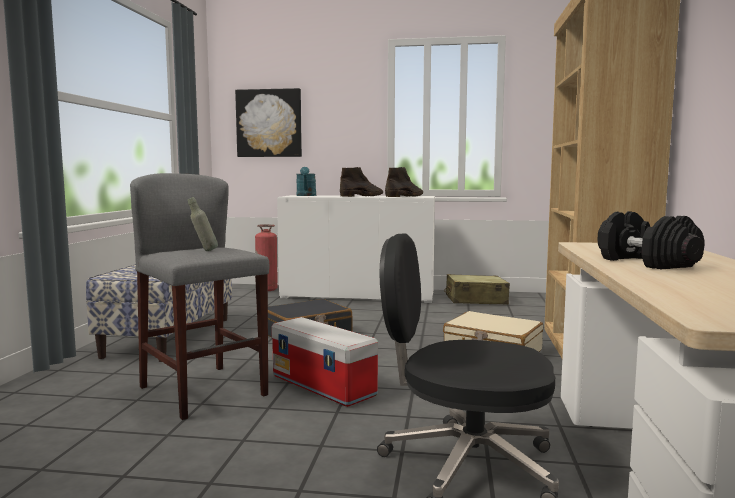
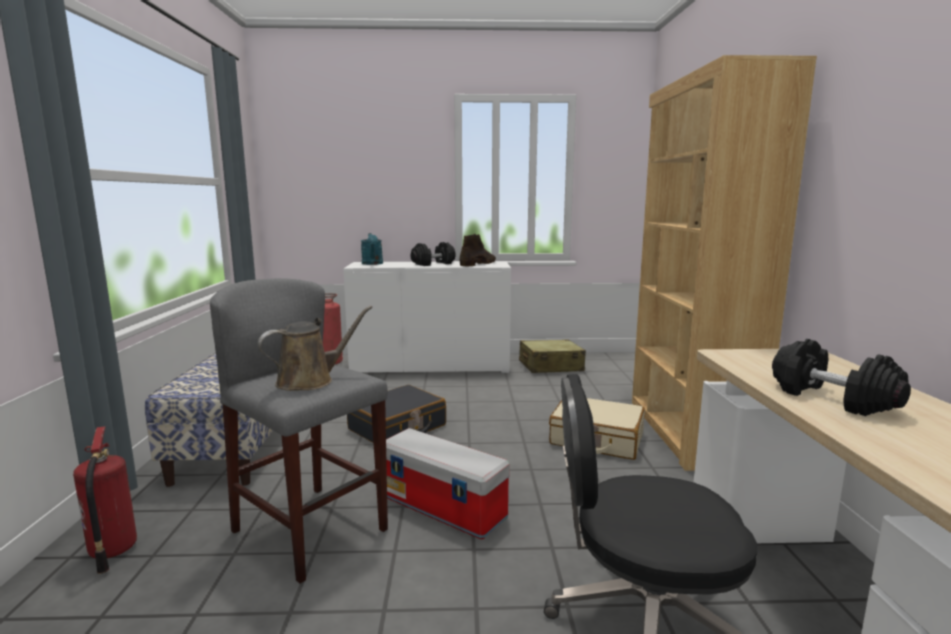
camera: 10 degrees left, 5 degrees up
(45, 392) = (112, 552): none -> fire extinguisher
(204, 251) = (310, 380): grey bottle -> brown watering can
(269, 123) = (325, 182): picture -> none
(362, 196) = (433, 264): brown boot -> black dumbbell

